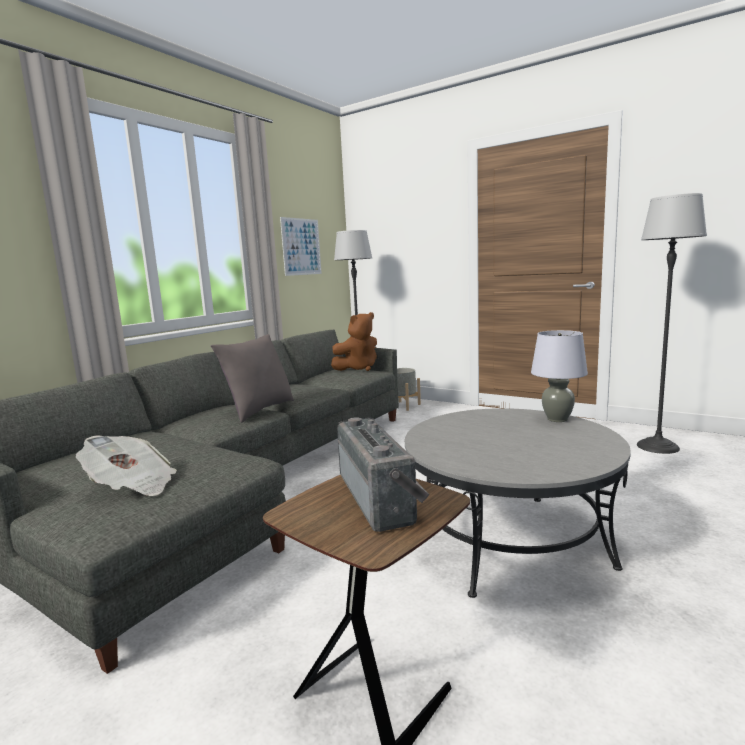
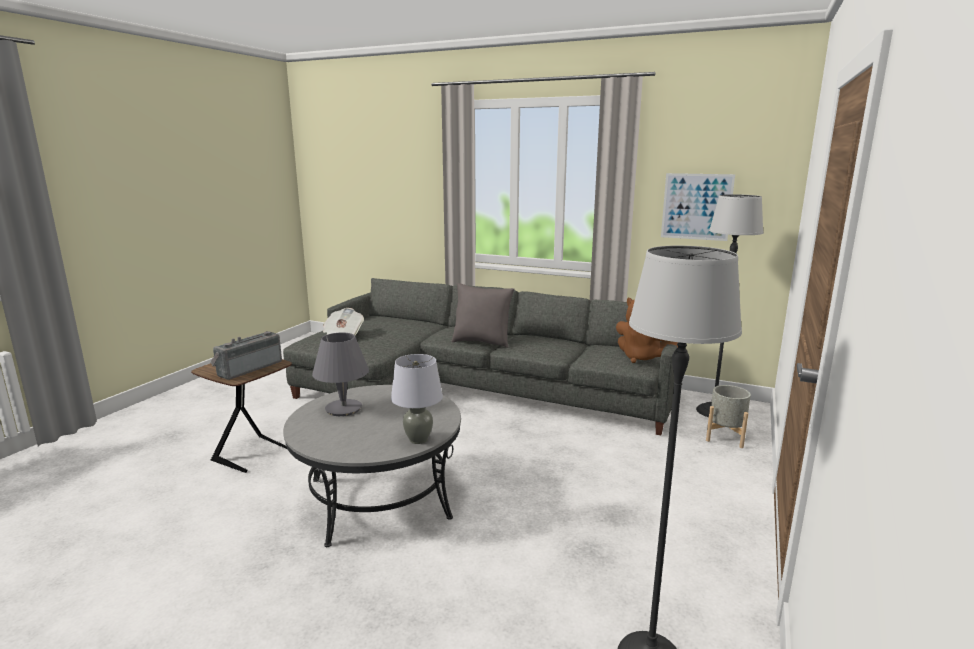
camera: 80 degrees right, 5 degrees up
(382, 497) = (248, 368): radio -> radio turned 150 degrees clockwise
(486, 453) = (344, 408): none -> grey table lamp

